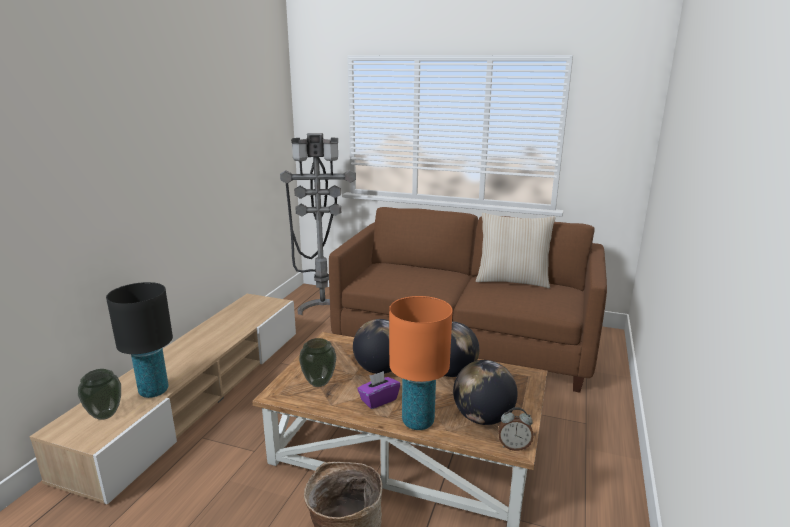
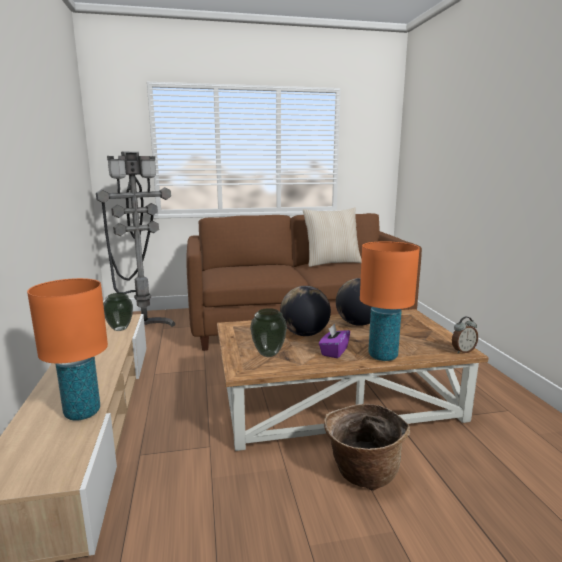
camera: 30 degrees left, 5 degrees down
(105, 415) = (46, 450): vase -> vase (120, 329)
(153, 391) = (82, 413): black table lamp -> orange table lamp
(482, 418) = (420, 342): globe -> none

